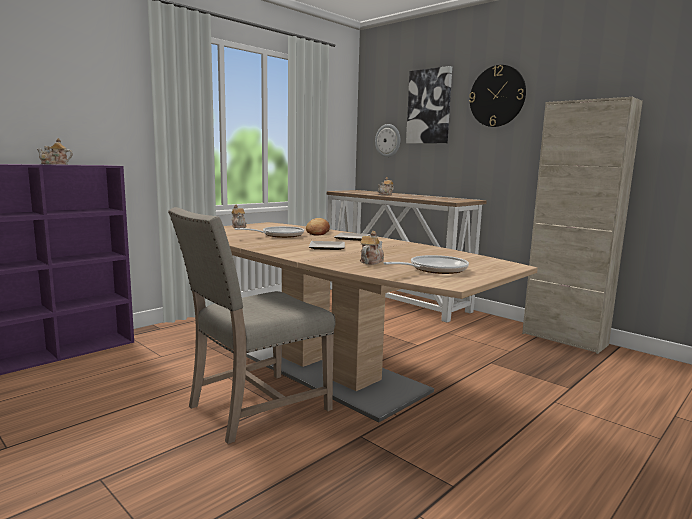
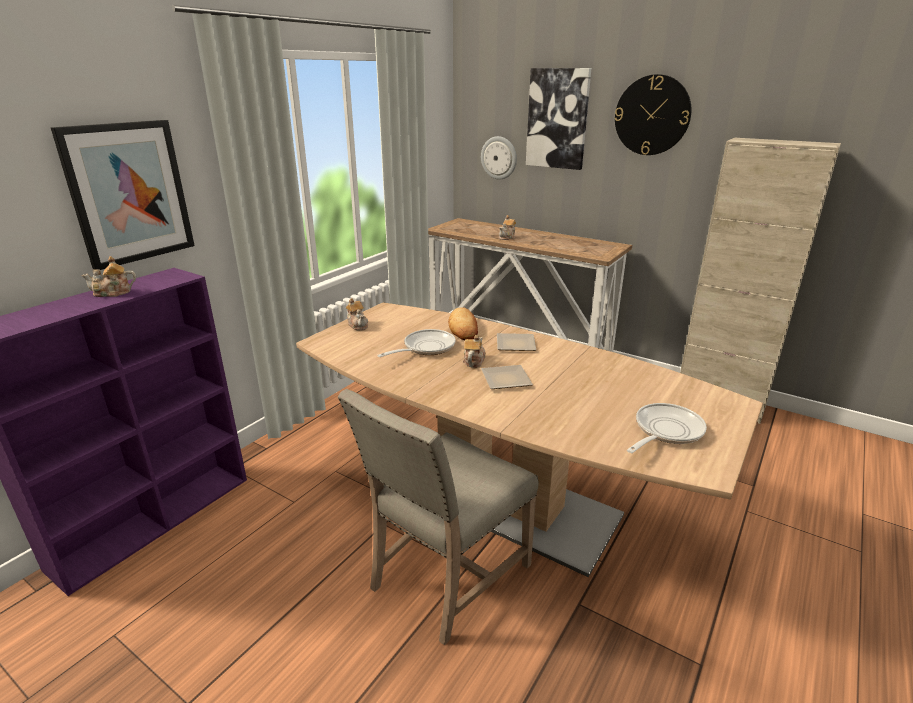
camera: 10 degrees left, 15 degrees up
(85, 106) = (129, 193): none -> picture
(371, 261) = (582, 417): teapot -> teapot (473, 361)

